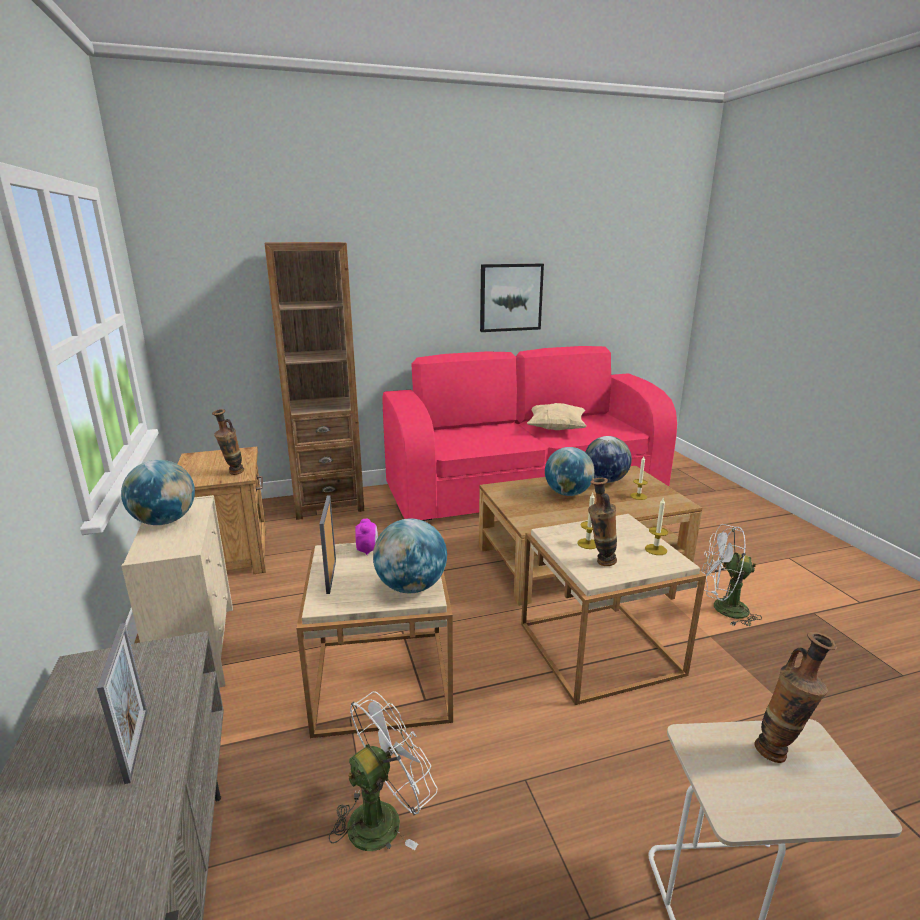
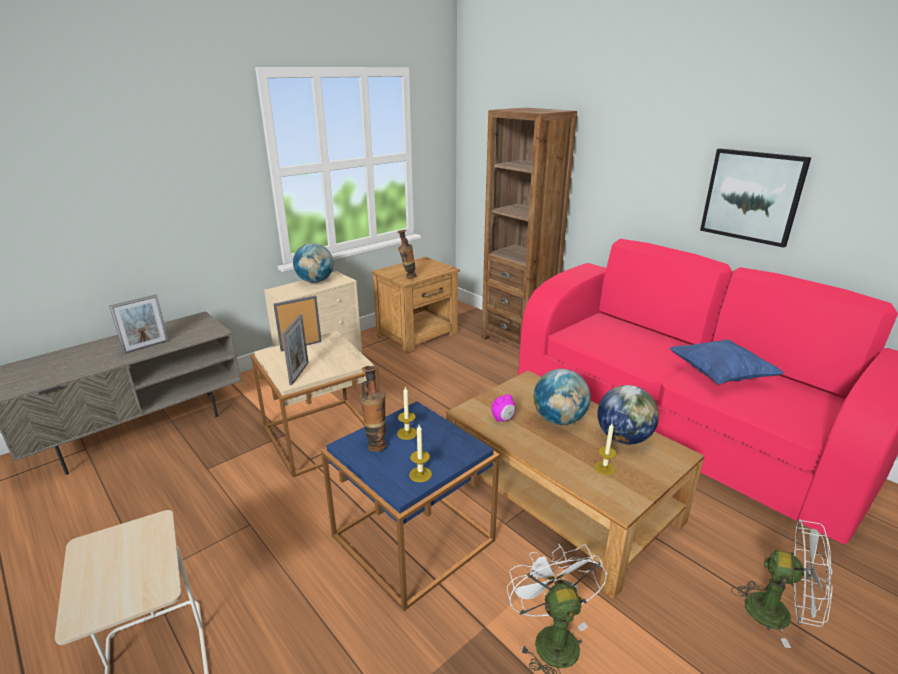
camera: 65 degrees right, 5 degrees up
(367, 550) = (340, 347): alarm clock -> alarm clock (503, 419)
(383, 816) = (212, 473): white fan -> white fan (778, 613)
(411, 587) = (299, 373): globe -> picture frame
(556, 429) = (720, 375): beige pillow -> blue pillow
(599, 648) = (413, 538): beige side table -> blue side table
(779, 752) = (141, 570): vase -> none

